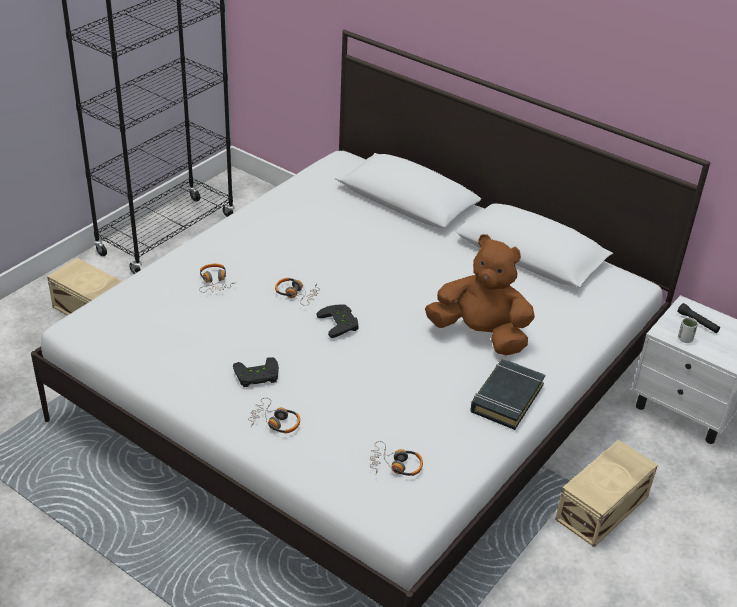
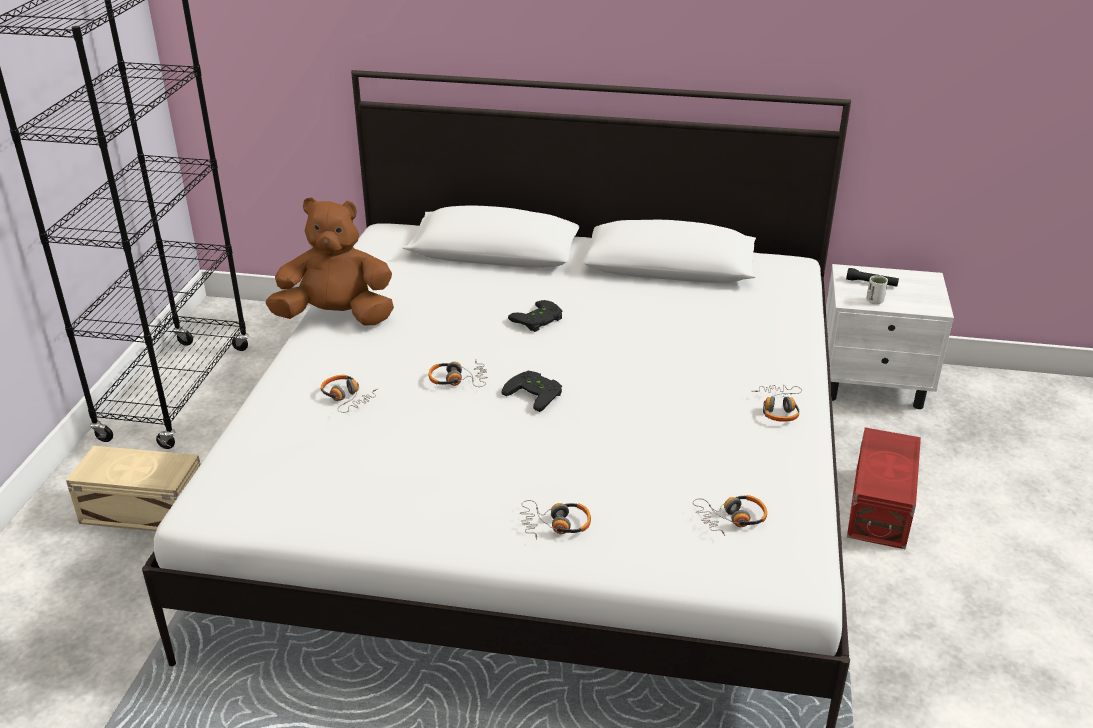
camera: 25 degrees left, 5 degrees down
(257, 376) = (489, 483): black game controller -> black game controller (538, 320)
(480, 335) = (693, 356): brown plush toy -> brown plush toy (337, 317)
(506, 398) = (778, 408): black book -> headphones
(604, 508) = (881, 507): beige storage box -> red storage box

